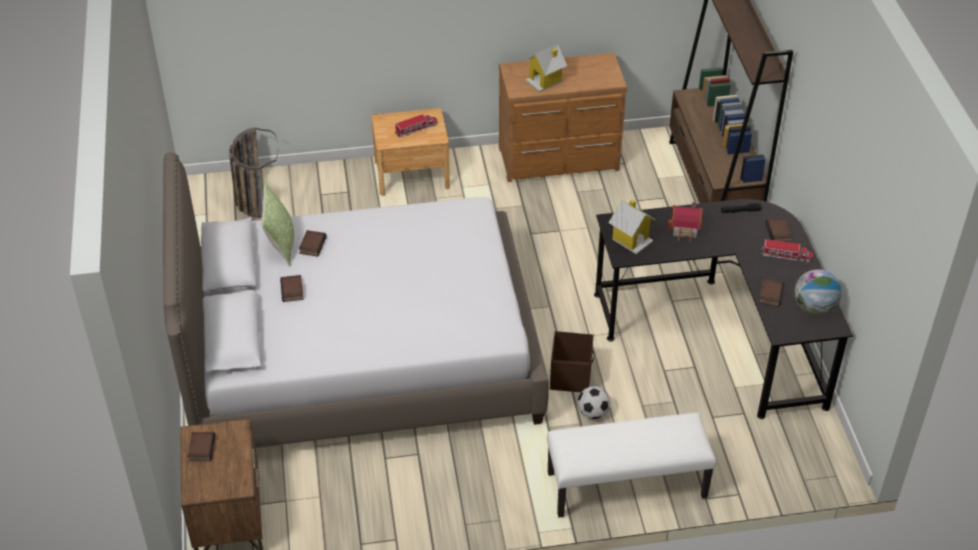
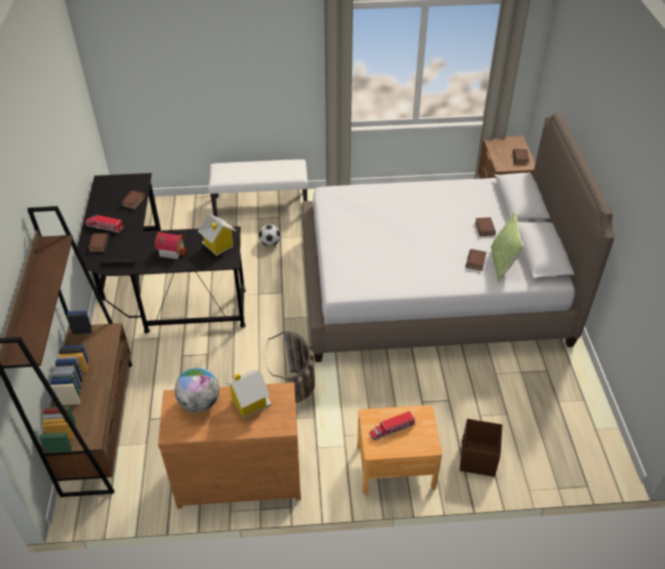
camera: 175 degrees left, 0 degrees up
(253, 197) = (554, 447): basket -> basket (298, 394)
(571, 376) = (279, 266): brown storage box -> brown storage box (477, 459)
(814, 308) = (108, 192): globe -> globe (199, 403)

